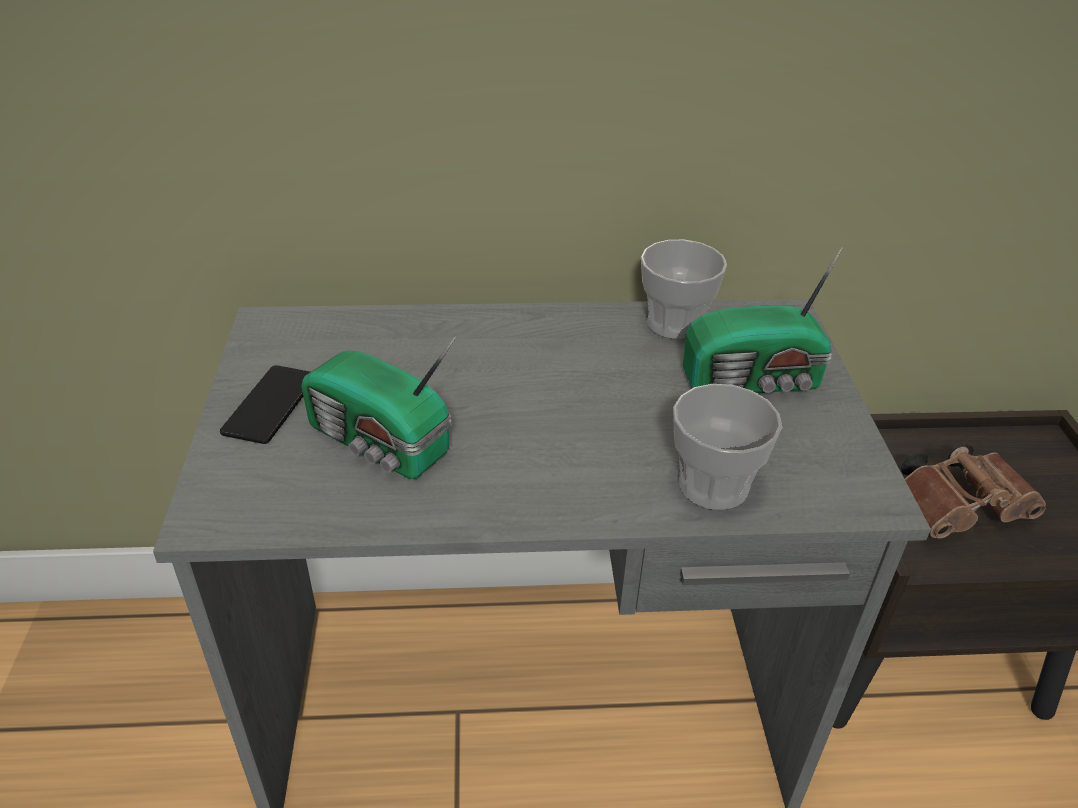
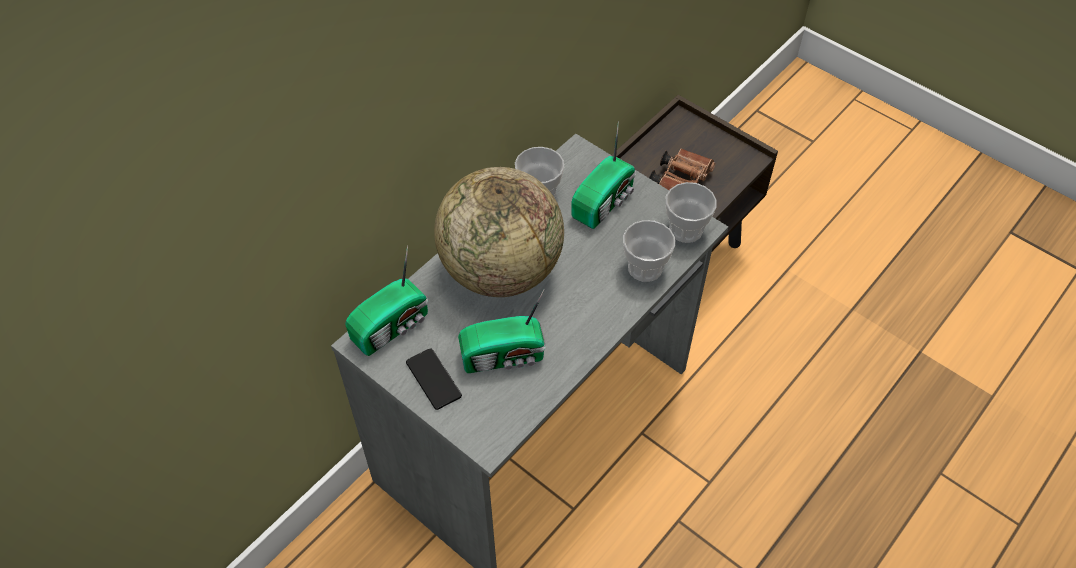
camera: 45 degrees left, 15 degrees up
(318, 331) = (393, 326): none -> radio
(514, 361) = (501, 270): none -> globe
(844, 484) = (685, 229): none -> cup

